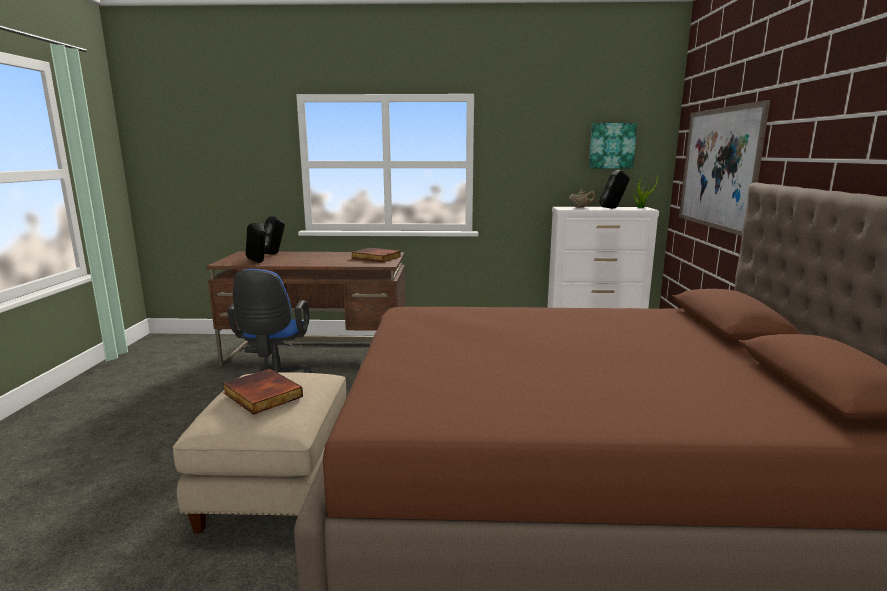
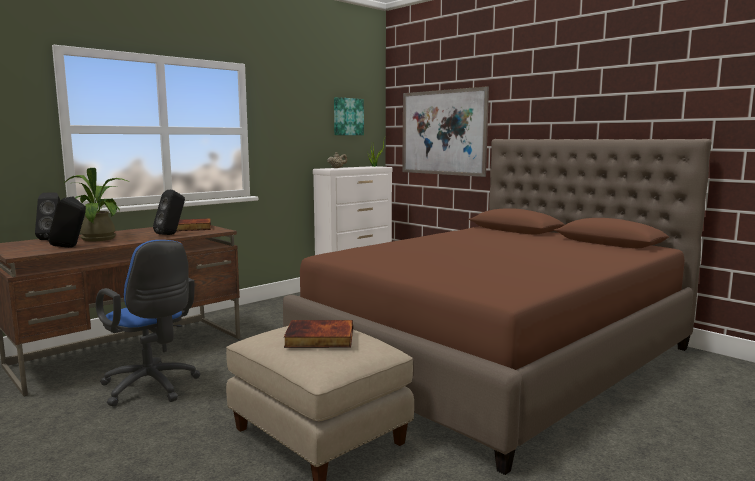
camera: 45 degrees left, 5 degrees down
(298, 257) = (100, 238): none -> potted plant
(613, 208) = (361, 167): black speaker -> black speaker (171, 234)

